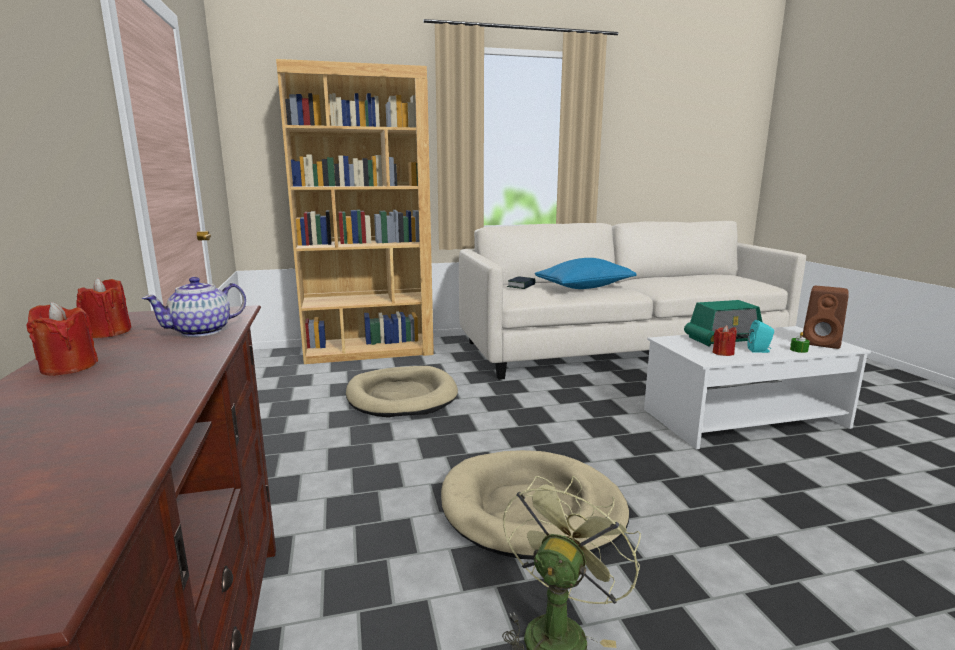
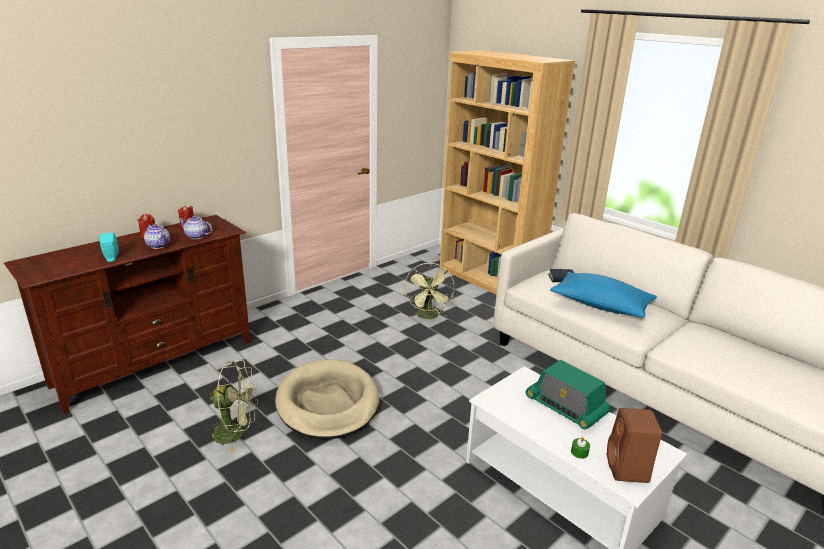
camera: 60 degrees right, 10 degrees up
(172, 362) = (158, 245): none -> teapot
(401, 396) = (428, 317): beige dog bed -> green fan
(723, 353) = (517, 407): red candle -> none
(760, 351) = (549, 428): turquoise speaker -> turquoise speaker (111, 258)

